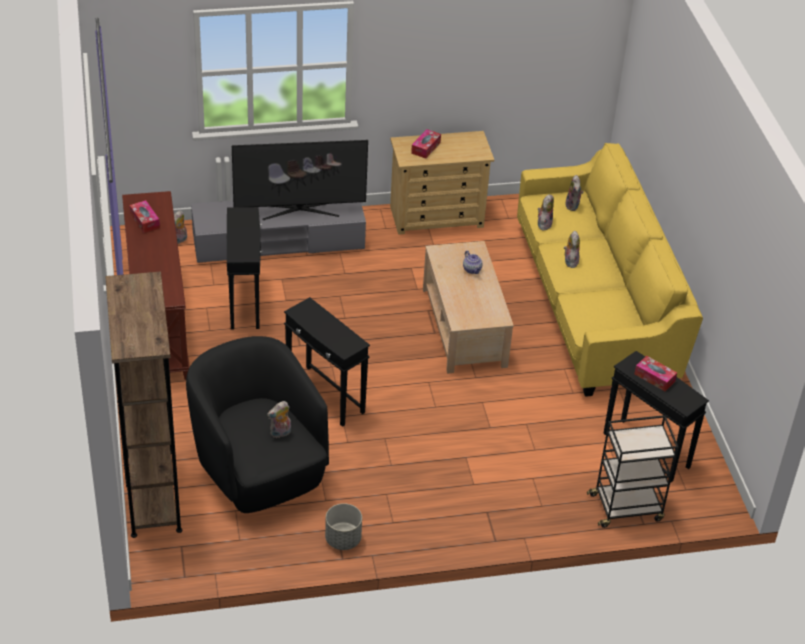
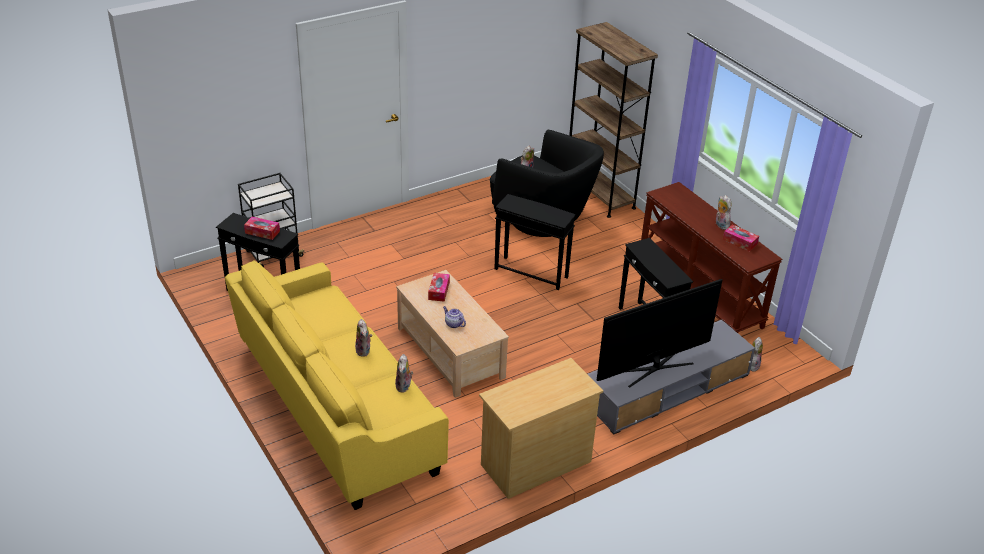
camera: 160 degrees right, 5 degrees down
(343, 540) = (462, 197): grey planter -> none
(425, 148) = (558, 387): tissue box -> tissue box (439, 291)
(573, 206) = (379, 413): plush toy -> plush toy (720, 225)

